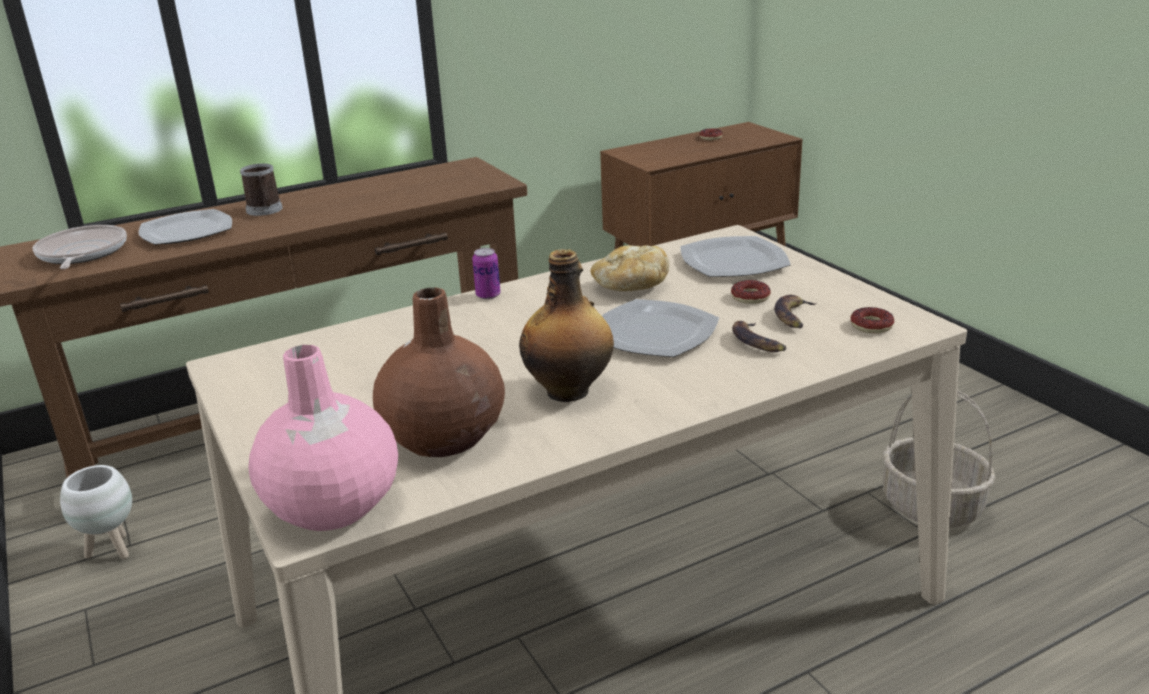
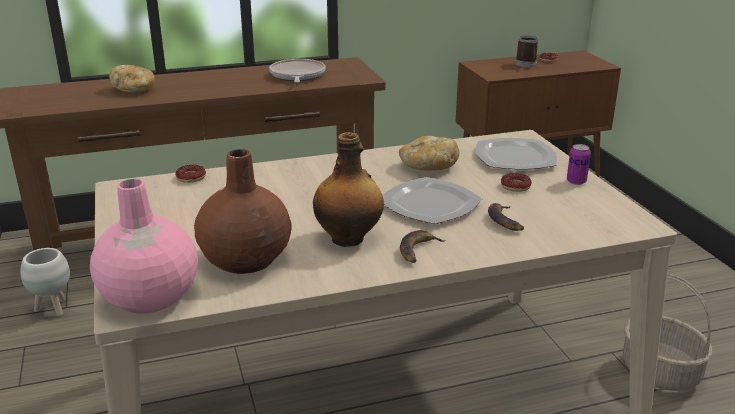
camera: 10 degrees right, 0 degrees up
(81, 254) = (59, 98): frying pan -> frying pan (297, 76)
(187, 231) = (134, 90): plate -> bread
(265, 211) = (192, 81): mug -> mug (527, 64)
(488, 295) = (321, 161): can -> can (576, 181)
(794, 316) = (542, 205): banana -> banana (418, 250)
(871, 326) = (600, 220): donut -> donut (191, 177)

